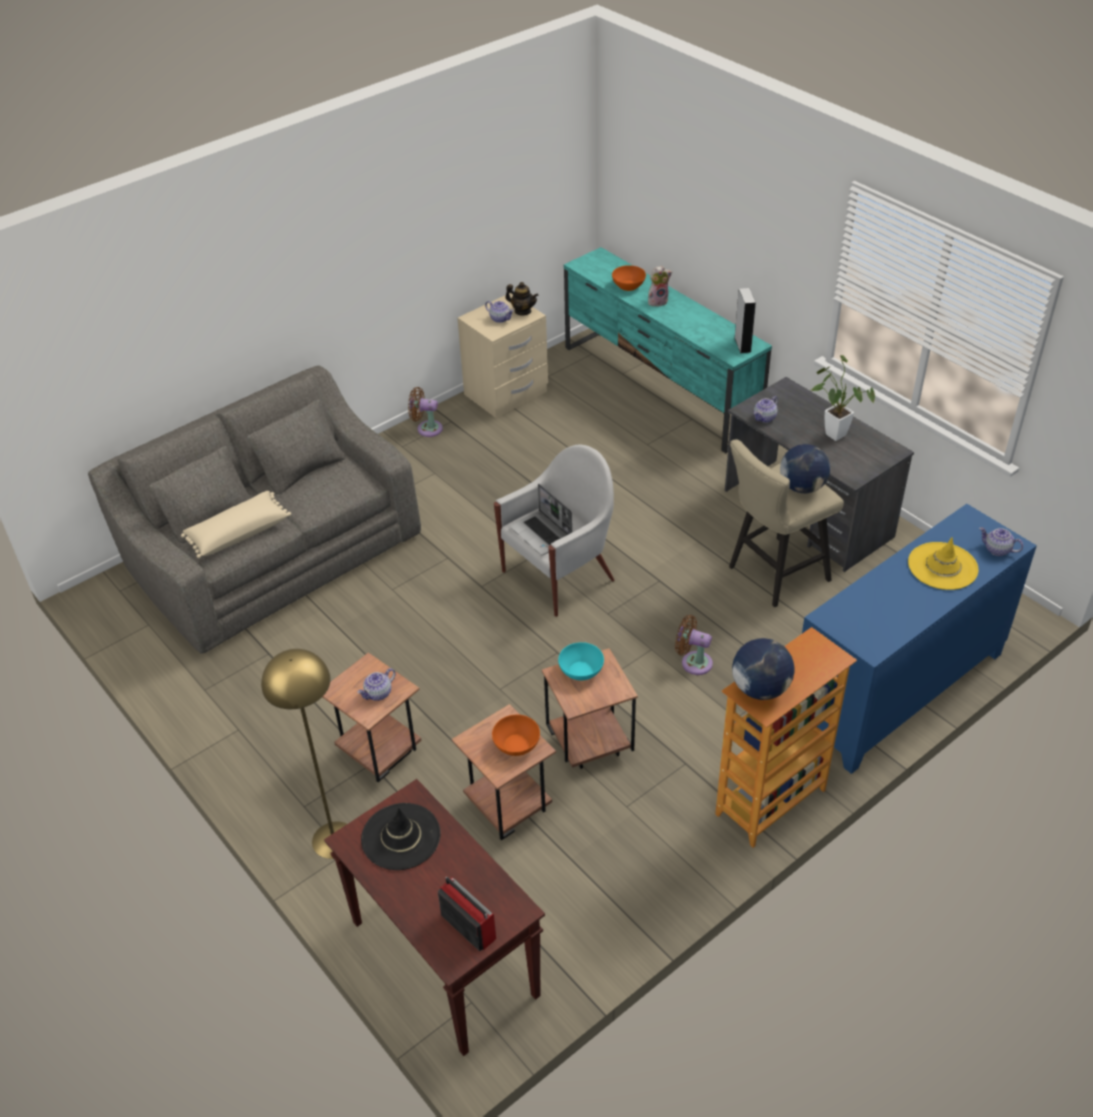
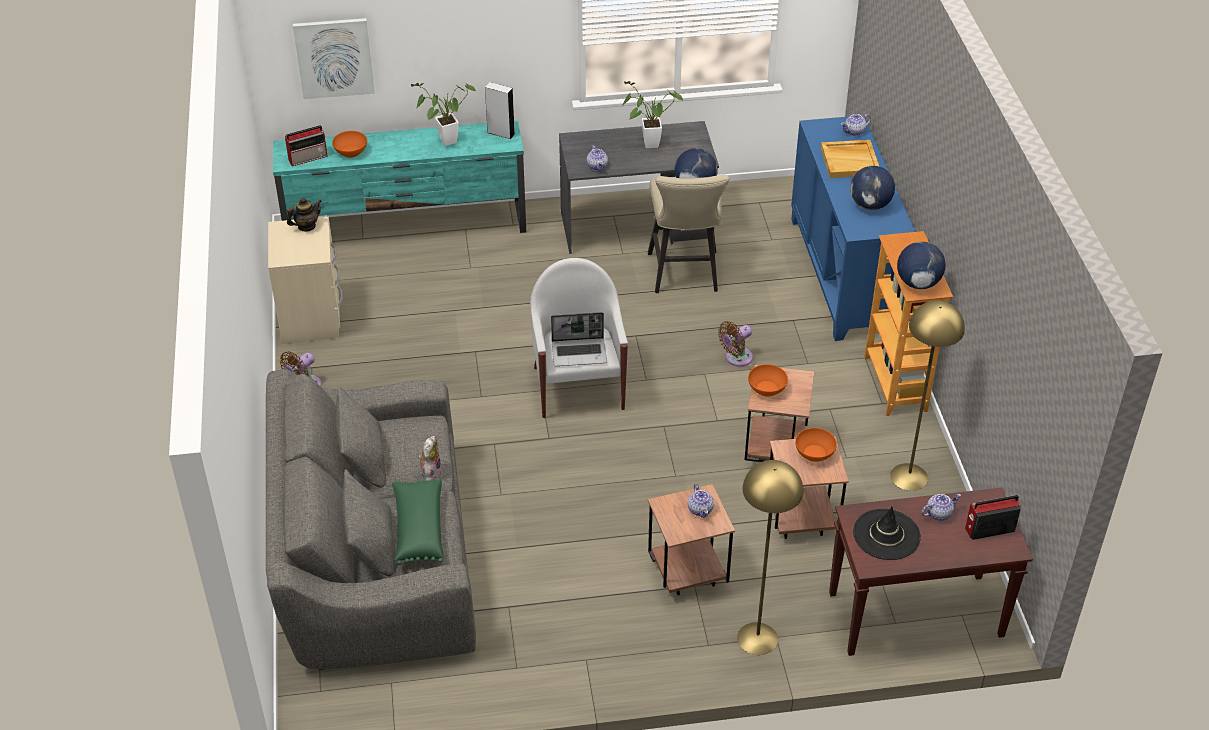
camera: 60 degrees left, 0 degrees up
(238, 533) = (418, 529): beige pillow -> green pillow
(500, 319) = (302, 243): teapot -> teapot (939, 513)
(581, 670) = (766, 388): turquoise bowl -> orange bowl
(598, 271) = (308, 158): none -> radio
(640, 872) = (909, 477): none -> yellow floor lamp
(650, 193) = (334, 57): none -> picture
(658, 301) = (392, 147): plush toy -> plush toy (431, 473)
(694, 322) = (444, 142): none -> potted plant
(884, 611) = (870, 205): none -> globe
(942, 566) = (850, 161): yellow hat -> beige tray

